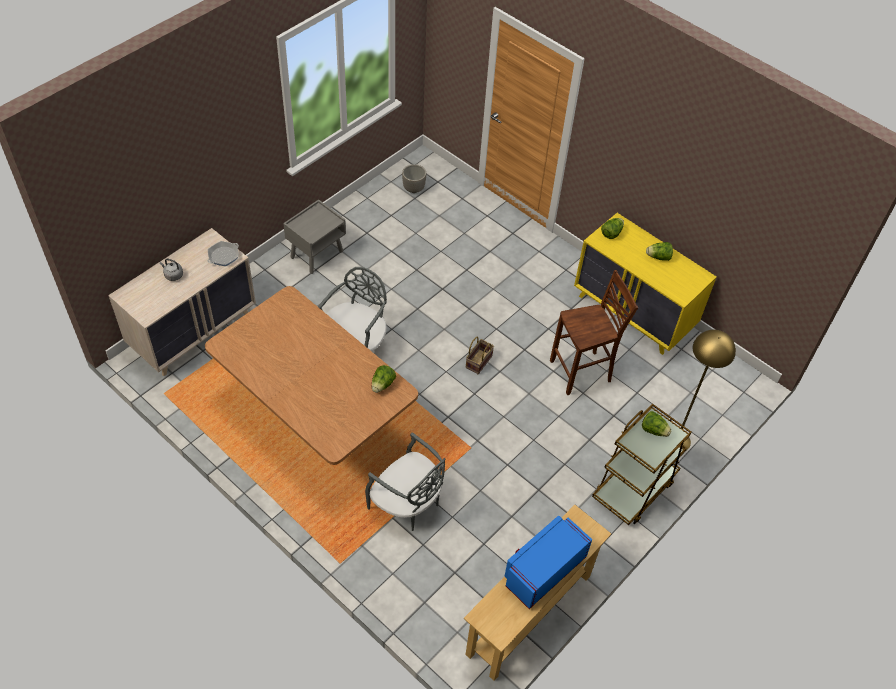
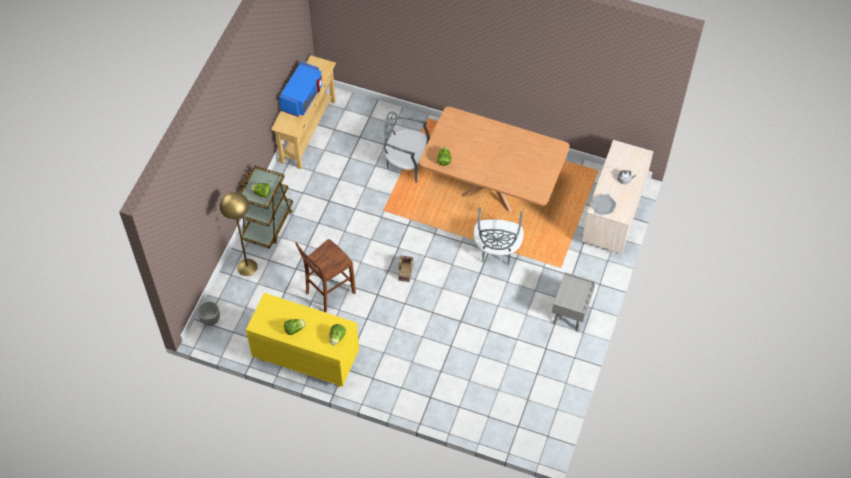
camera: 160 degrees right, 5 degrees up
(414, 188) = (533, 409): planter -> planter (210, 320)

